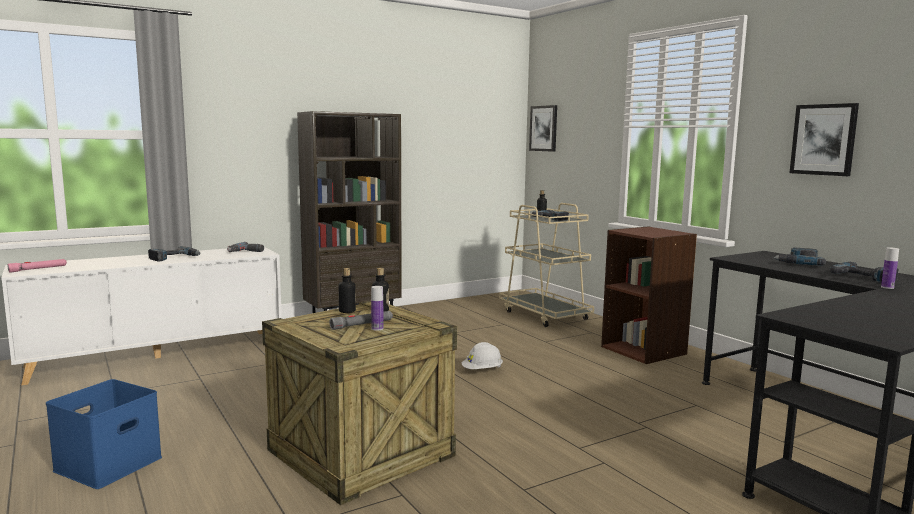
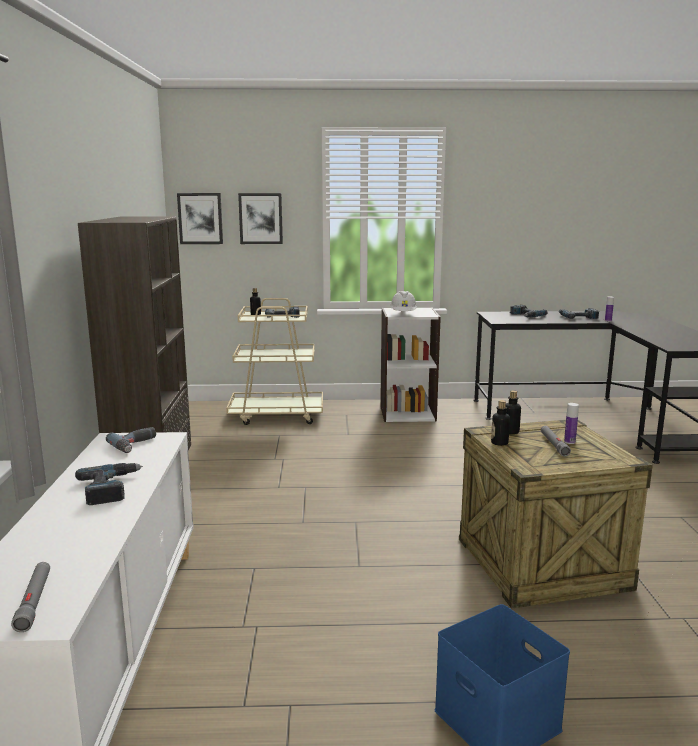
camera: 60 degrees left, 5 degrees up
(38, 269) = (34, 601): pink flashlight -> grey flashlight
(482, 371) = (395, 474): white hard hat -> white hard hat (403, 314)
(644, 350) = (407, 413): brown bookcase -> white bookcase
(824, 139) = (513, 227): picture -> picture (261, 218)

